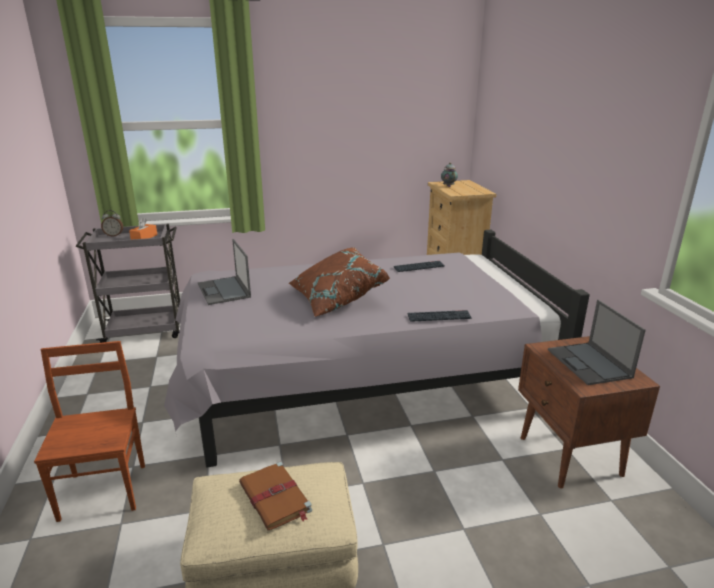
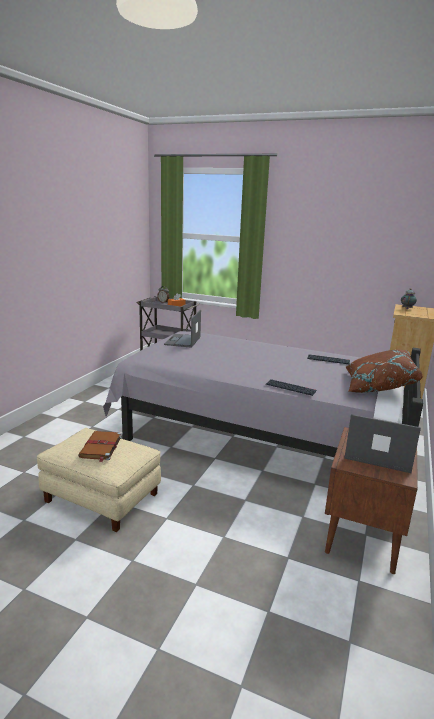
camera: 35 degrees right, 5 degrees down
(105, 490) = (70, 431): brown chair -> none
(336, 299) = (239, 361): brown pillow -> brown pillow (377, 386)
(589, 364) = (377, 454): laptop -> laptop turned 90 degrees clockwise

